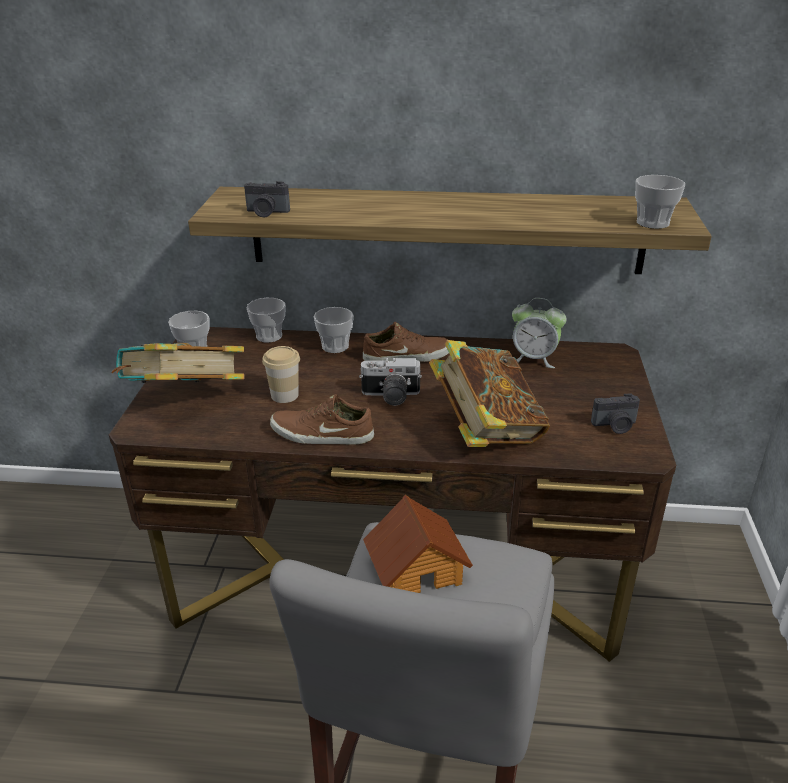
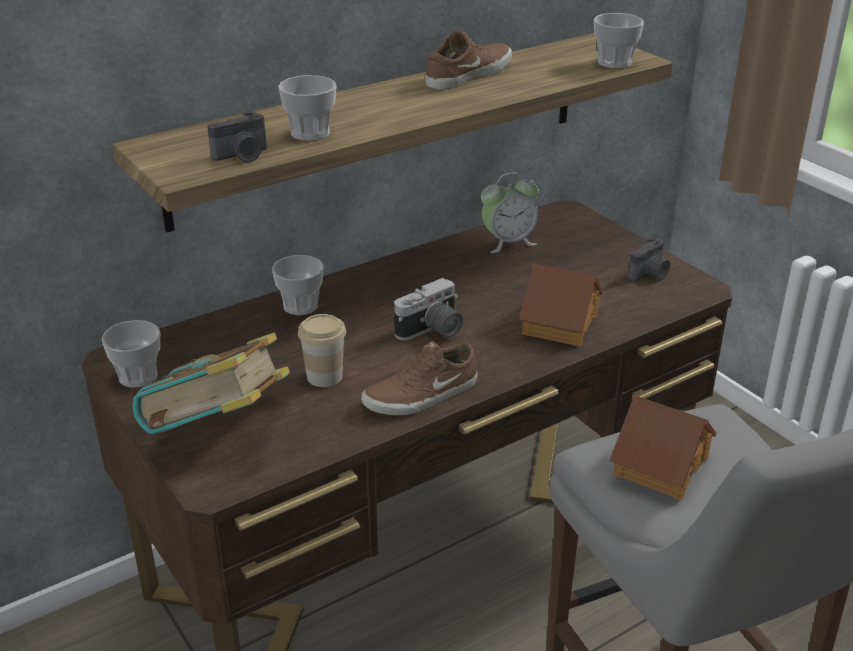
camera: 40 degrees left, 0 degrees up
(269, 336) = (207, 325): cup -> cup (310, 133)
(407, 355) = (388, 285): brown shoe -> brown shoe (467, 74)
(486, 431) = (561, 324): book -> toy house

